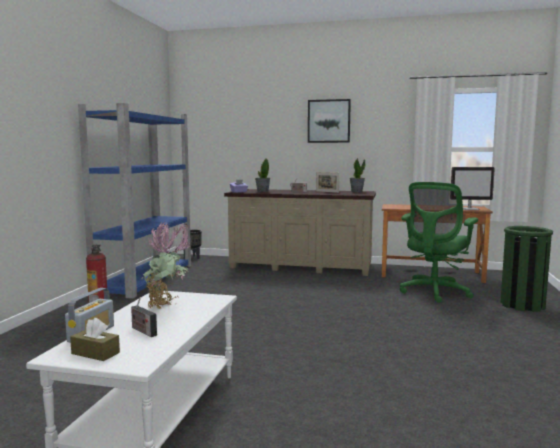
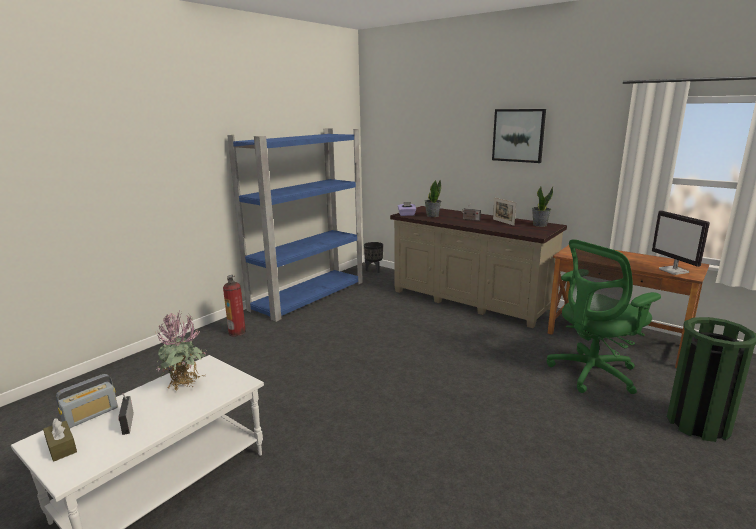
camera: 25 degrees right, 10 degrees up
(469, 209) = (674, 271): monitor -> monitor turned 45 degrees clockwise

